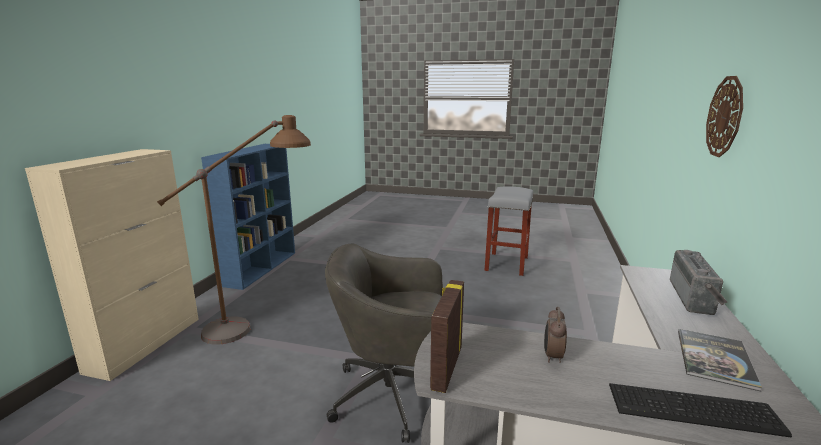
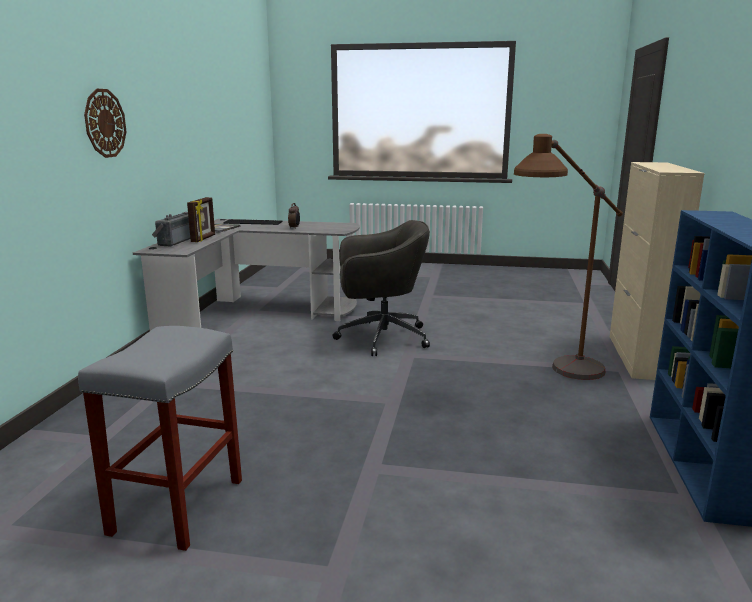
camera: 175 degrees right, 0 degrees up
(445, 368) = (345, 225): picture frame -> picture frame (204, 239)

